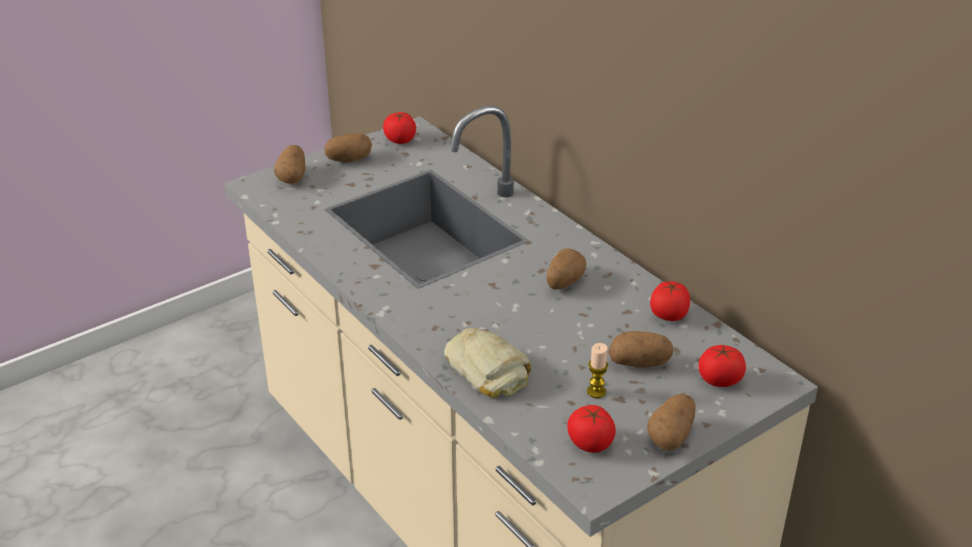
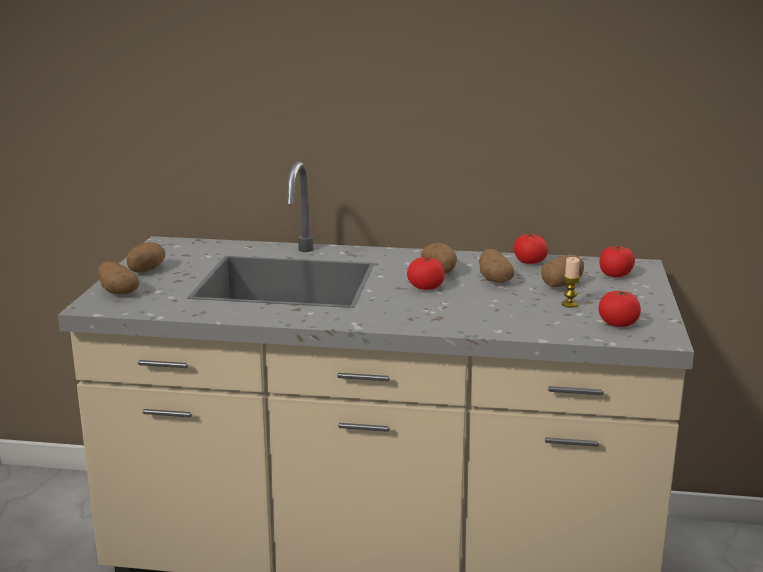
camera: 45 degrees left, 15 degrees down
(400, 140) = (165, 250): tomato -> tomato (425, 287)
(488, 369) = (489, 321): bread -> none
(671, 435) = (646, 303): potato -> potato (494, 279)

